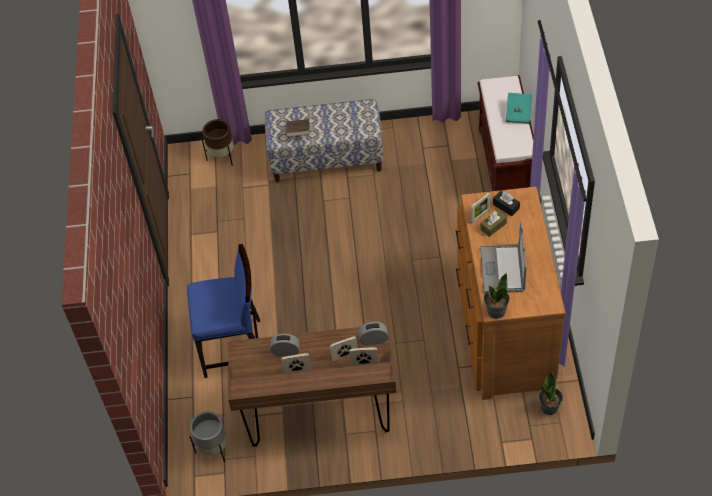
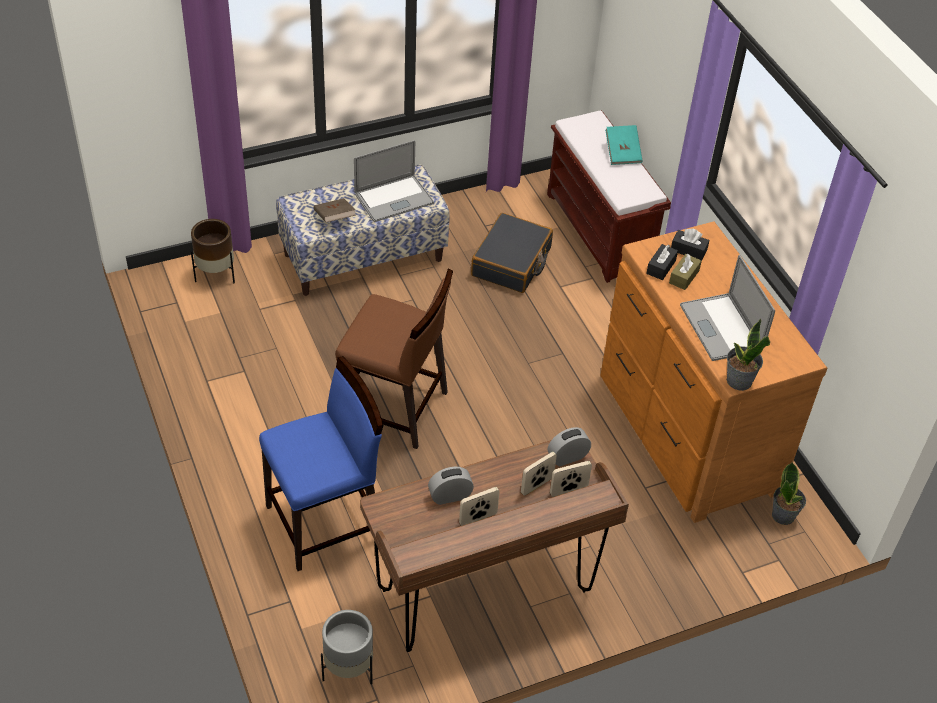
camera: 25 degrees left, 5 degrees down
(307, 276) = (394, 408): none -> brown chair
(345, 123) = (394, 198): none -> laptop
(431, 180) = (511, 262): none -> black suitcase
(480, 216) = (661, 267): picture frame -> black tissue box

